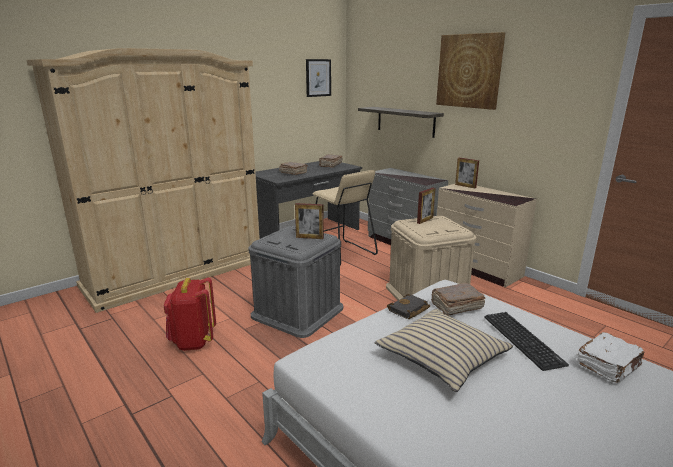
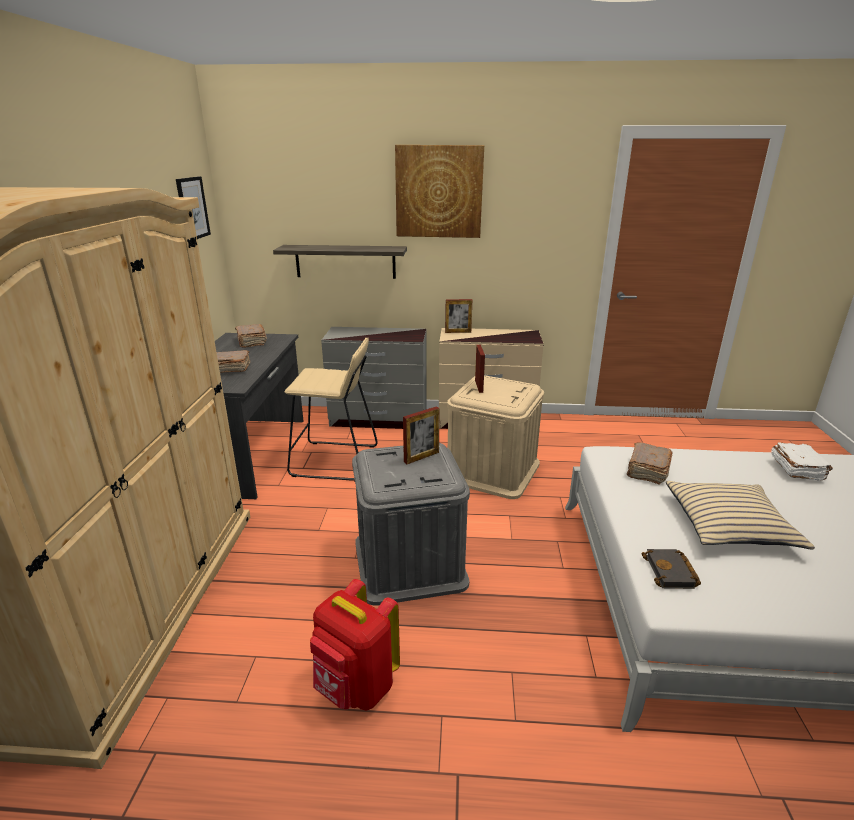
camera: 45 degrees left, 5 degrees up
(408, 310) = (629, 495): black book -> black book (671, 573)
(522, 340) = (734, 476): keyboard -> none

